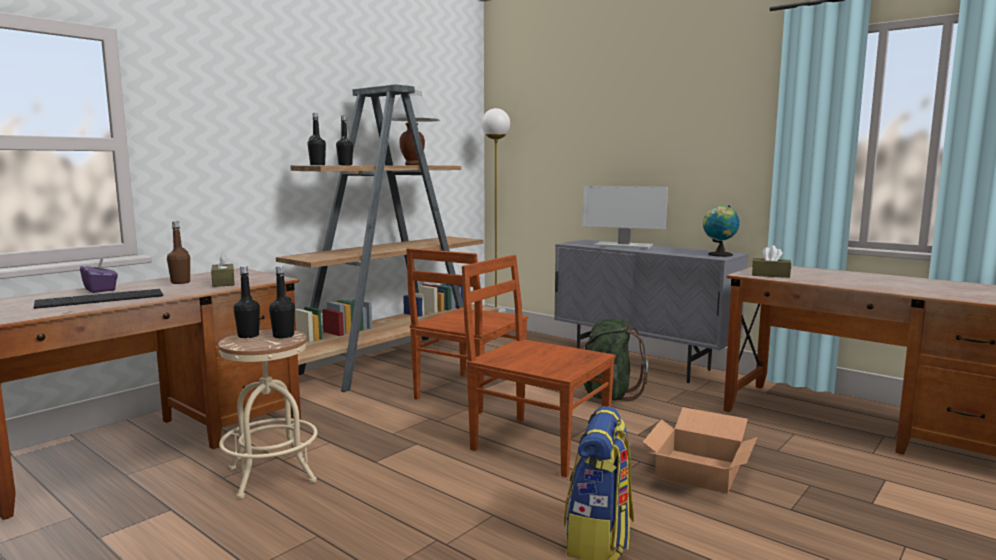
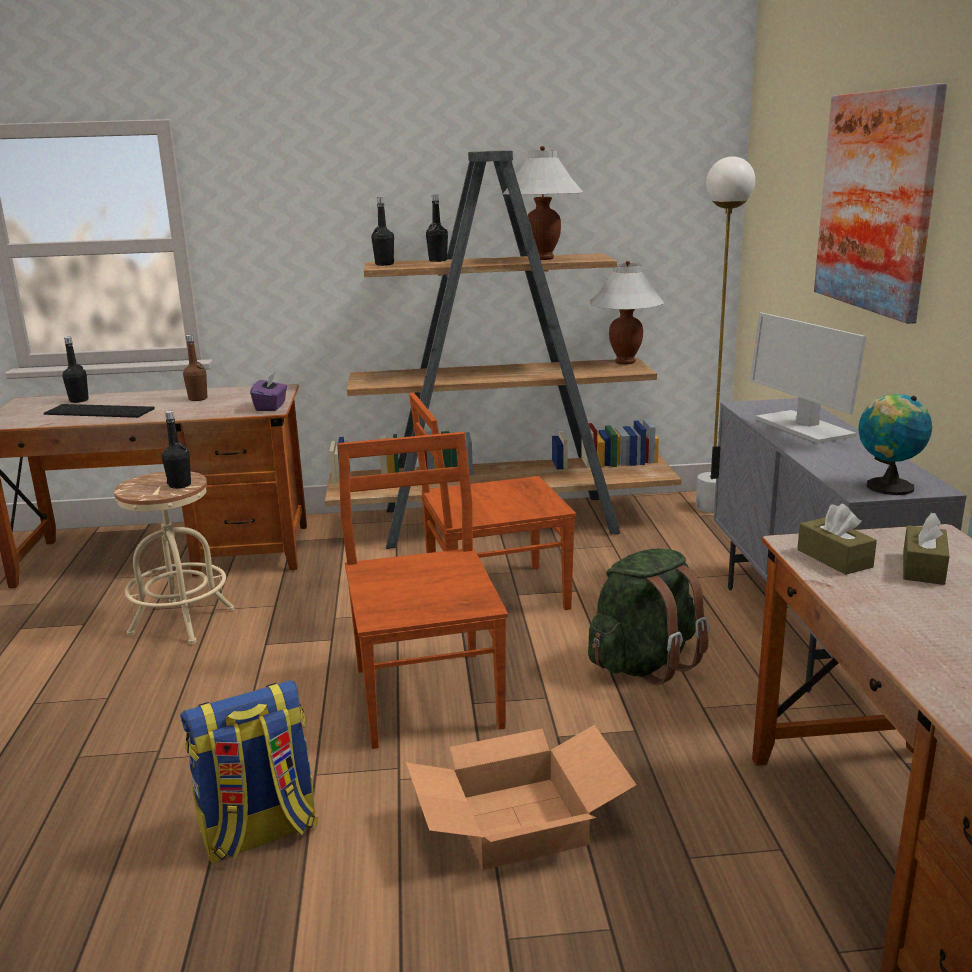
camera: 45 degrees right, 10 degrees up
(100, 289) = (132, 397): purple tissue box -> purple tissue box (271, 407)
(223, 283) = (220, 407): brown tissue box -> brown tissue box (923, 568)
(248, 336) = (161, 477): black bottle -> black bottle (79, 400)
(448, 237) = (625, 362): none -> white table lamp
(633, 123) = (875, 202): none -> picture

